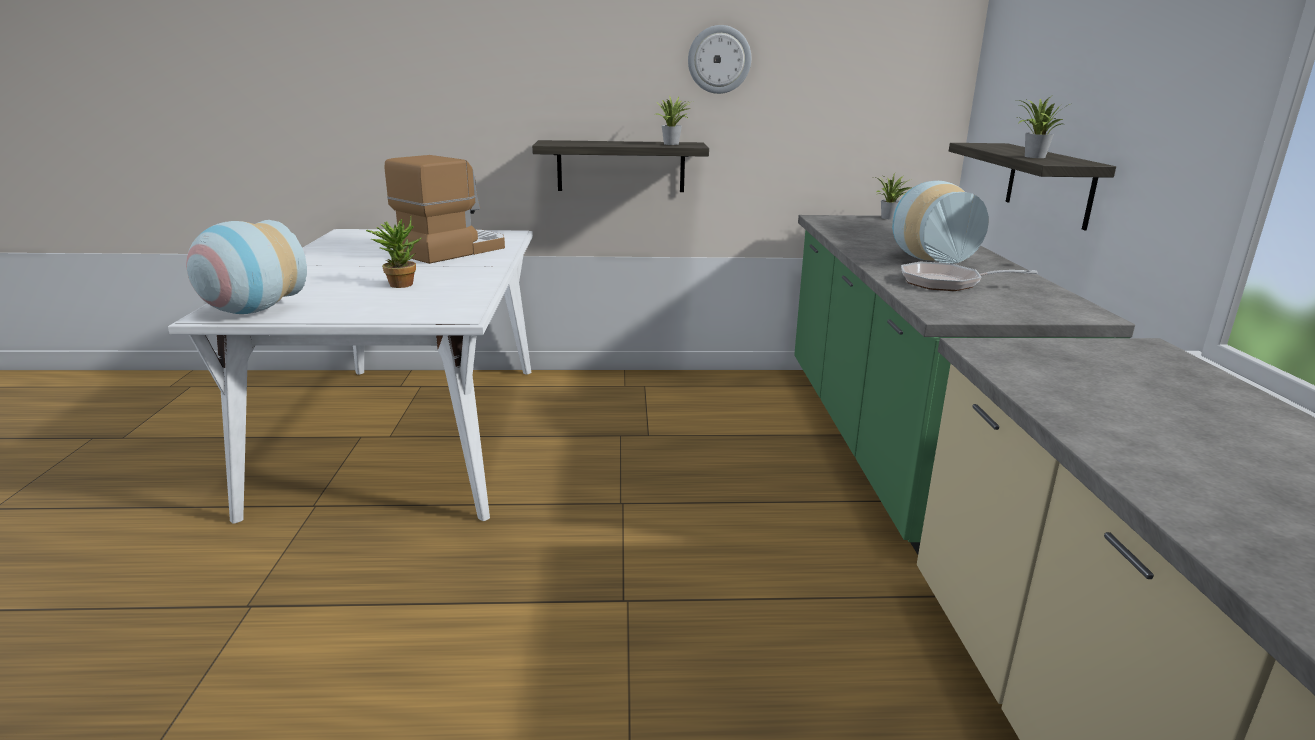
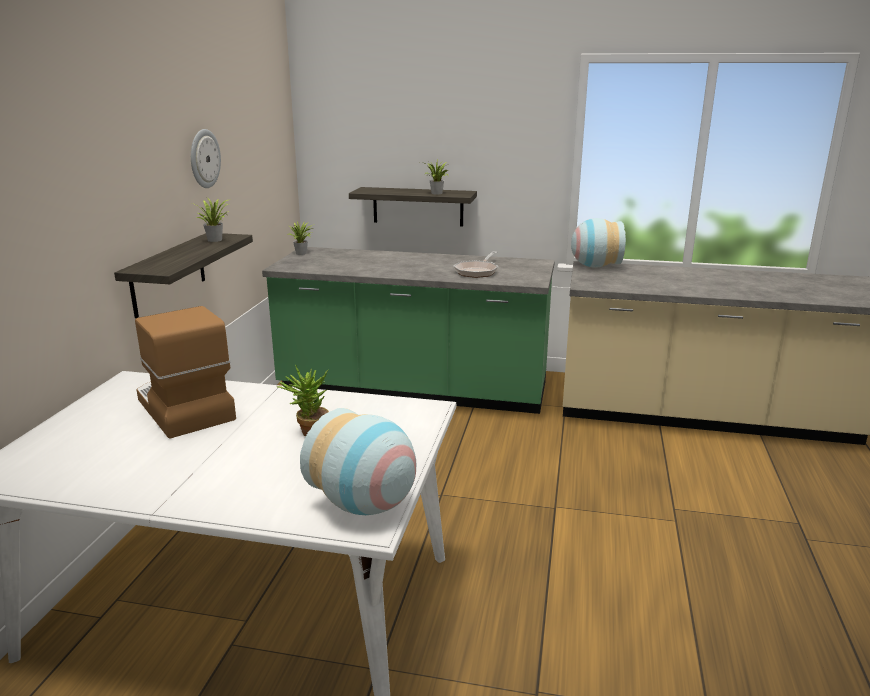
camera: 75 degrees left, 0 degrees up
(928, 259) = (424, 265): vase -> vase (594, 266)

